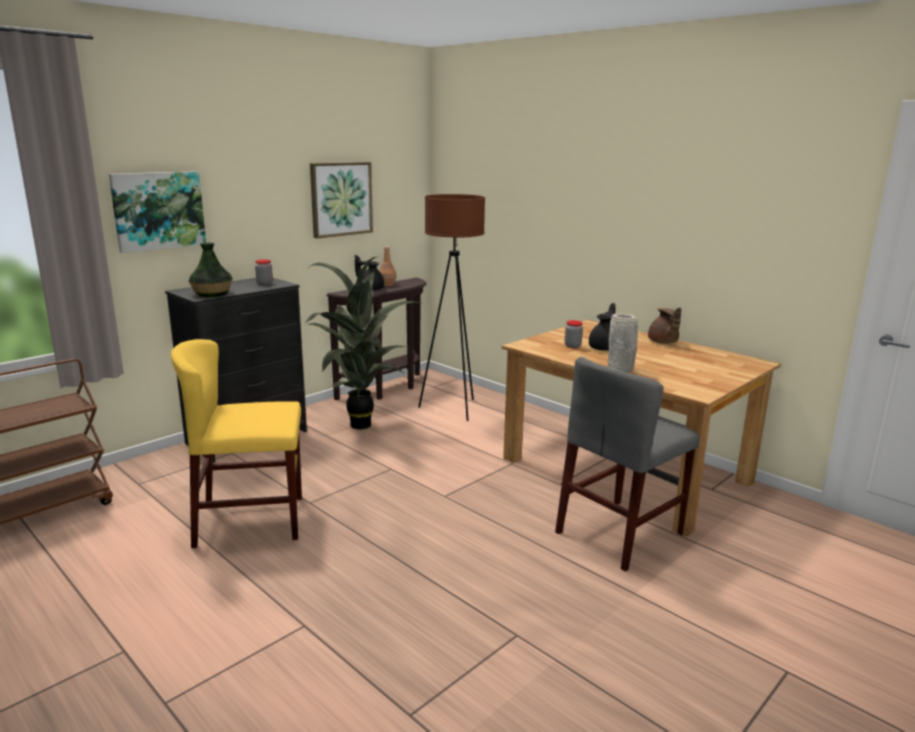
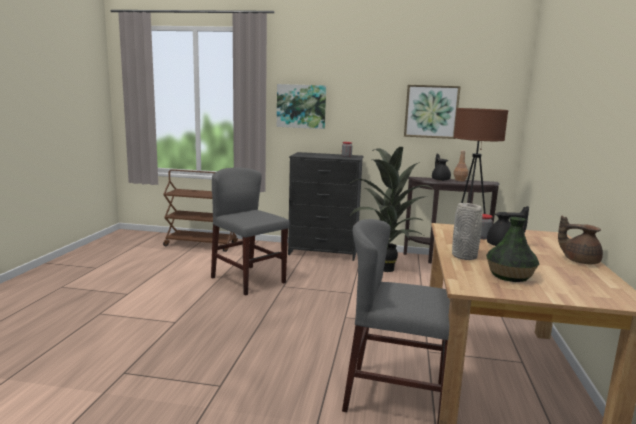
camera: 55 degrees right, 5 degrees down
(211, 294) = (307, 155): vase -> vase (509, 275)
(250, 520) = (248, 280): yellow chair -> grey chair
(663, 342) = (579, 261): brown teapot -> brown teapot turned 75 degrees clockwise

